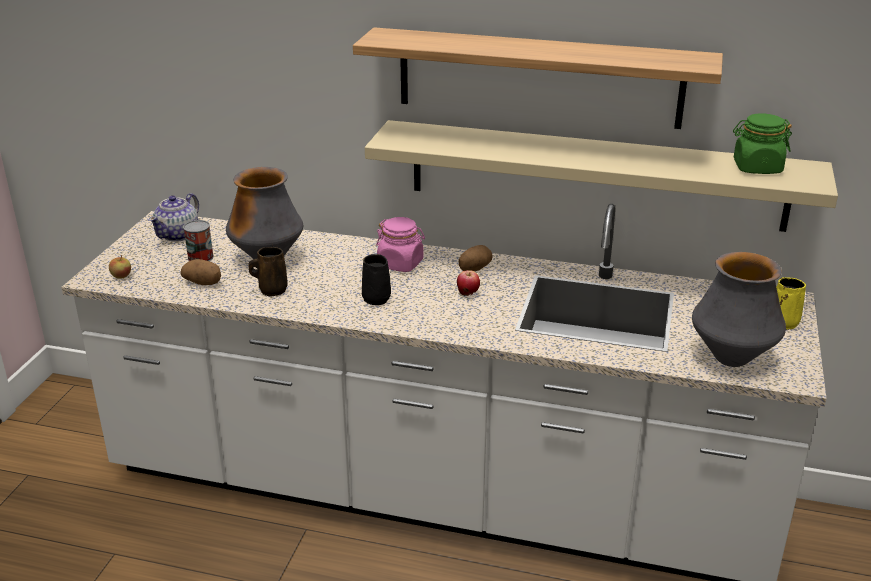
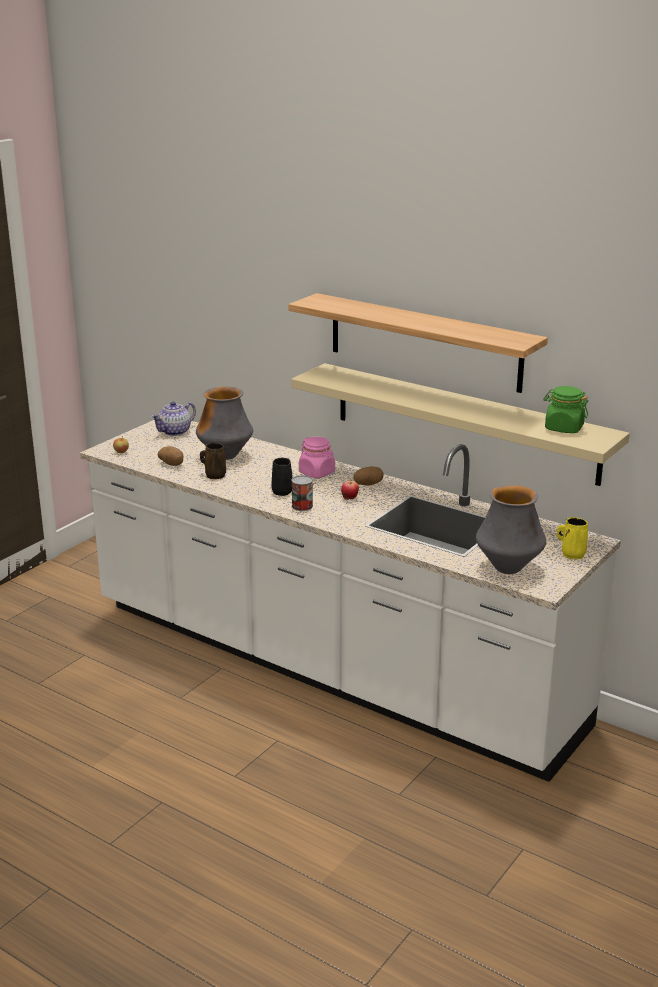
camera: 20 degrees right, 5 degrees down
(200, 257) = (180, 448): can -> can (302, 506)

